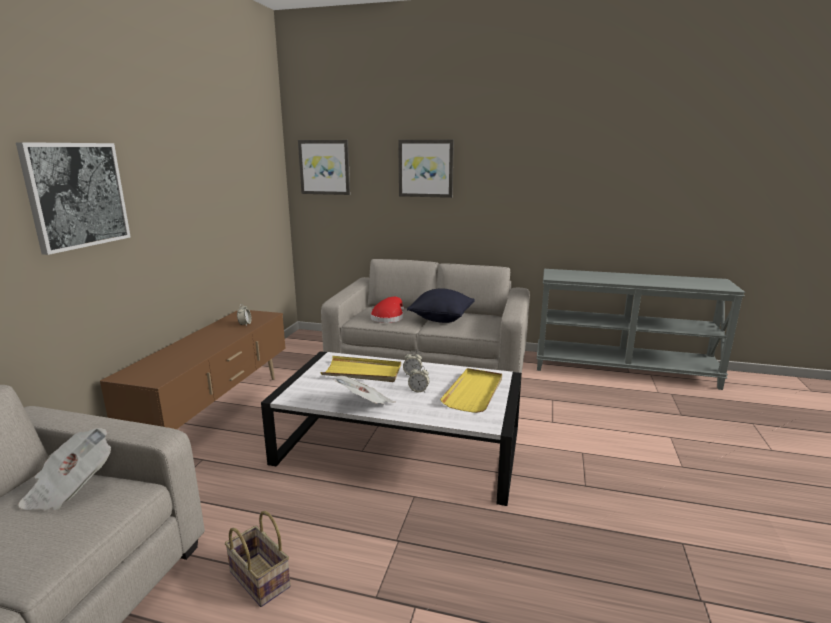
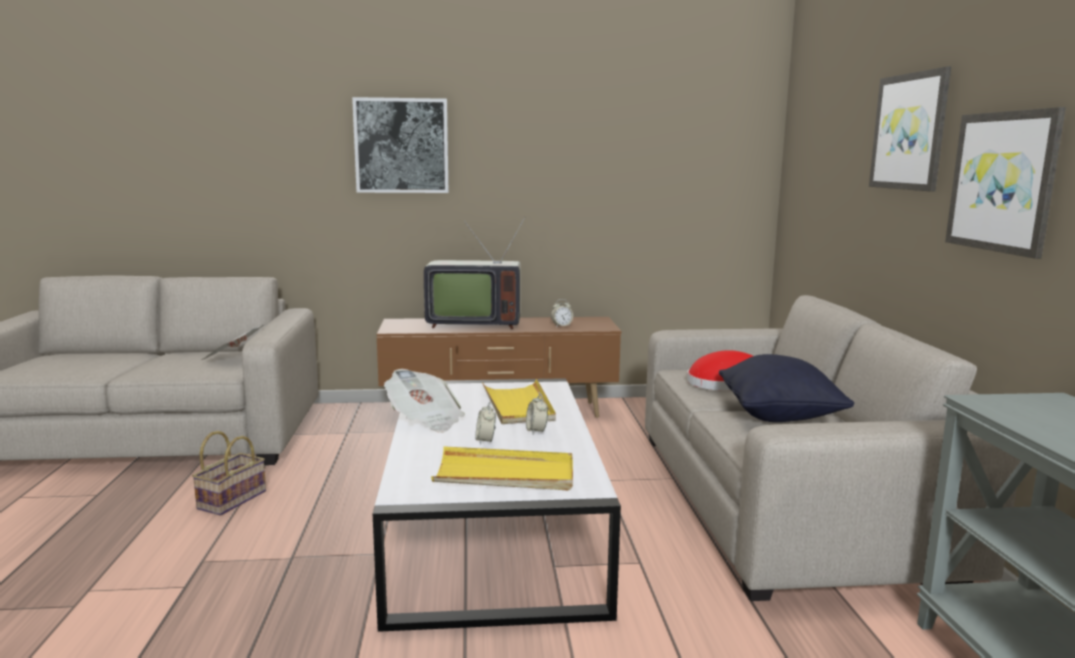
camera: 70 degrees right, 5 degrees down
(189, 348) = (472, 323): none -> television
(324, 167) = (811, 137): picture -> picture (1003, 182)

